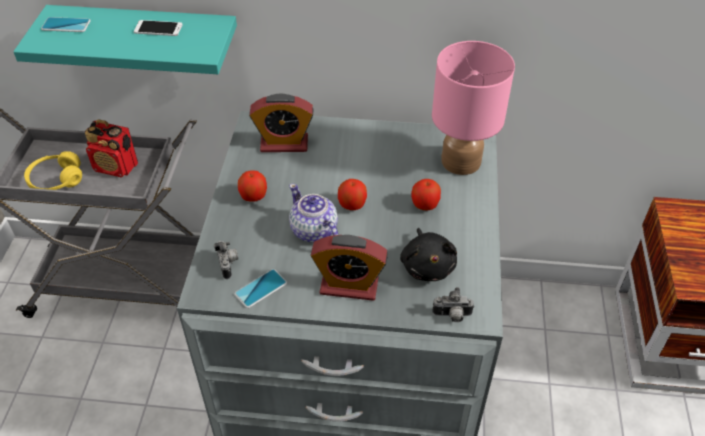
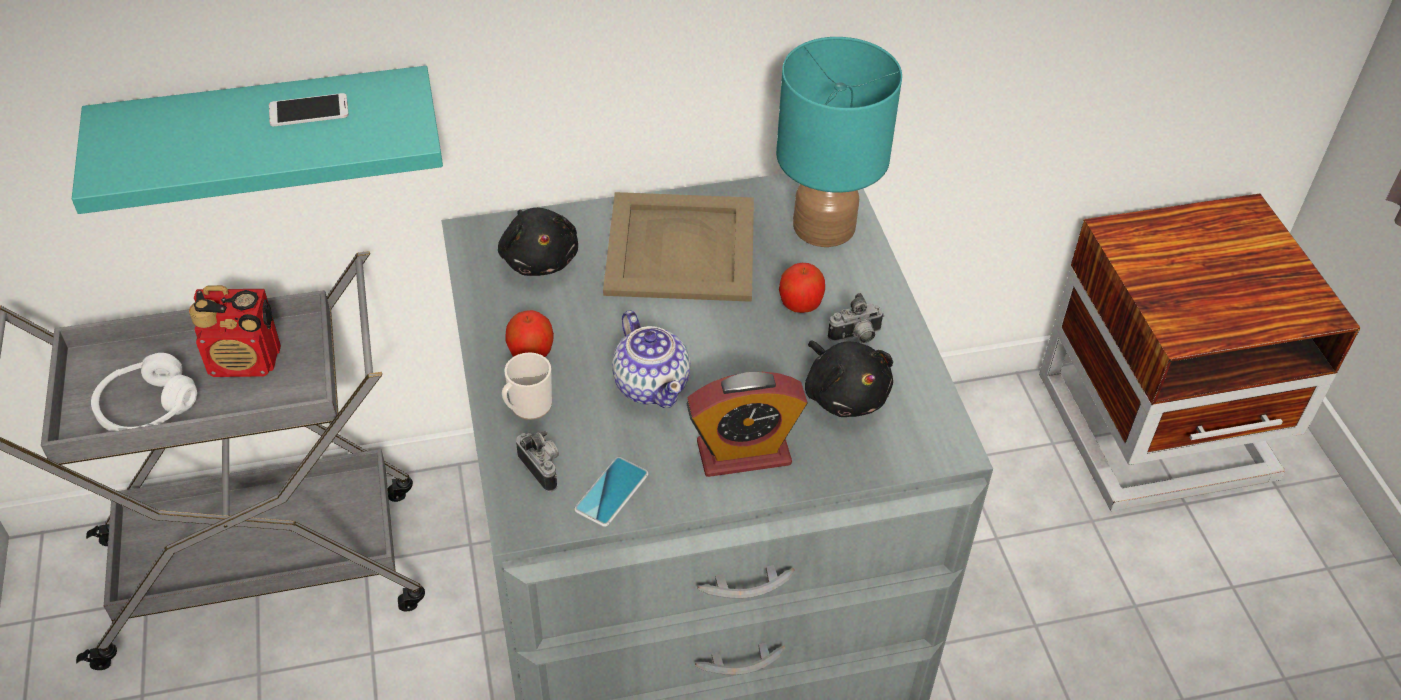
camera: 20 degrees left, 0 degrees up
(56, 180) = (147, 407): yellow headphones -> white headphones
(66, 25) = (142, 135): phone -> none
(237, 227) = (527, 407): none -> mug
(284, 144) = (539, 258): alarm clock -> black plush toy
(314, 231) = (652, 384): teapot -> teapot turned 150 degrees counterclockwise
(352, 205) = (691, 330): apple -> none
(368, 156) = (682, 248): none -> beige tray
(452, 316) = (911, 458): camera -> camera (856, 337)
(461, 161) = (825, 226): pink table lamp -> turquoise table lamp

